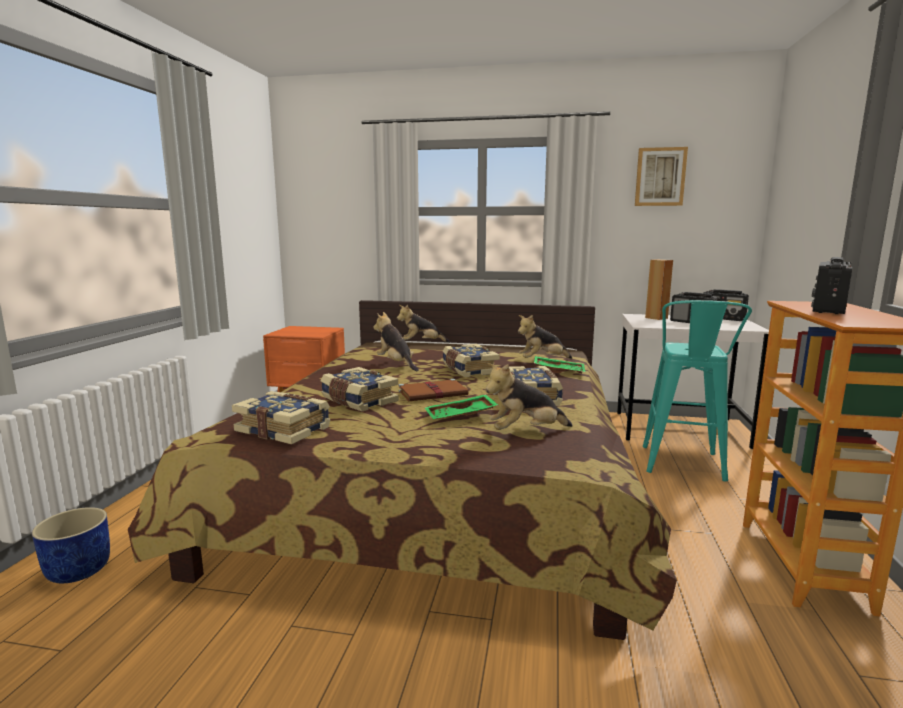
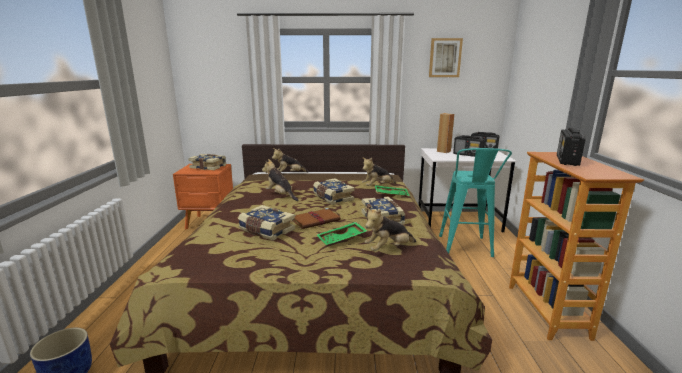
camera: 10 degrees left, 5 degrees up
(284, 429) = (222, 261): book -> book (208, 167)

